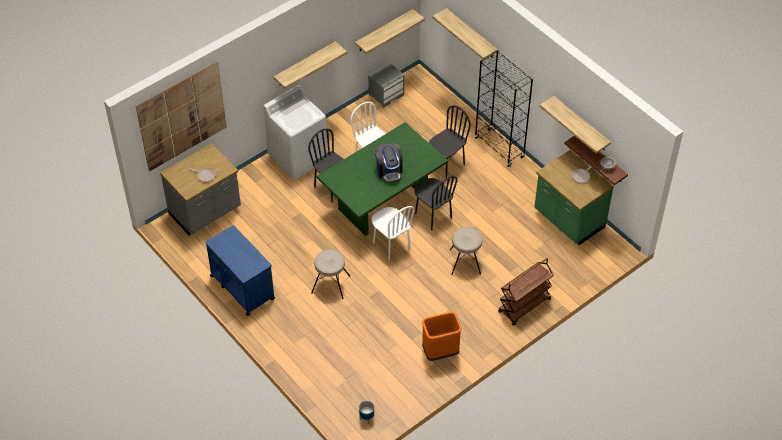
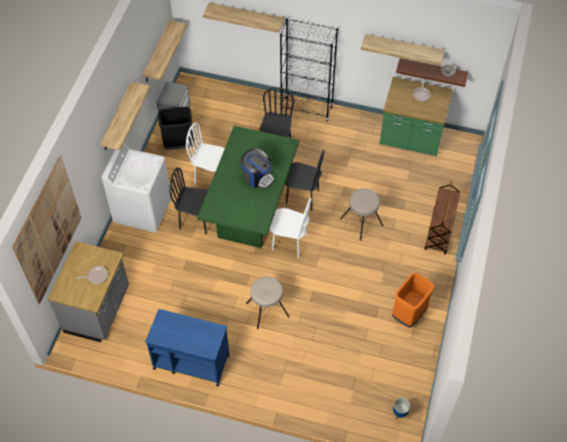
camera: 35 degrees left, 5 degrees up
(368, 121) = (179, 145): none -> black trash can

